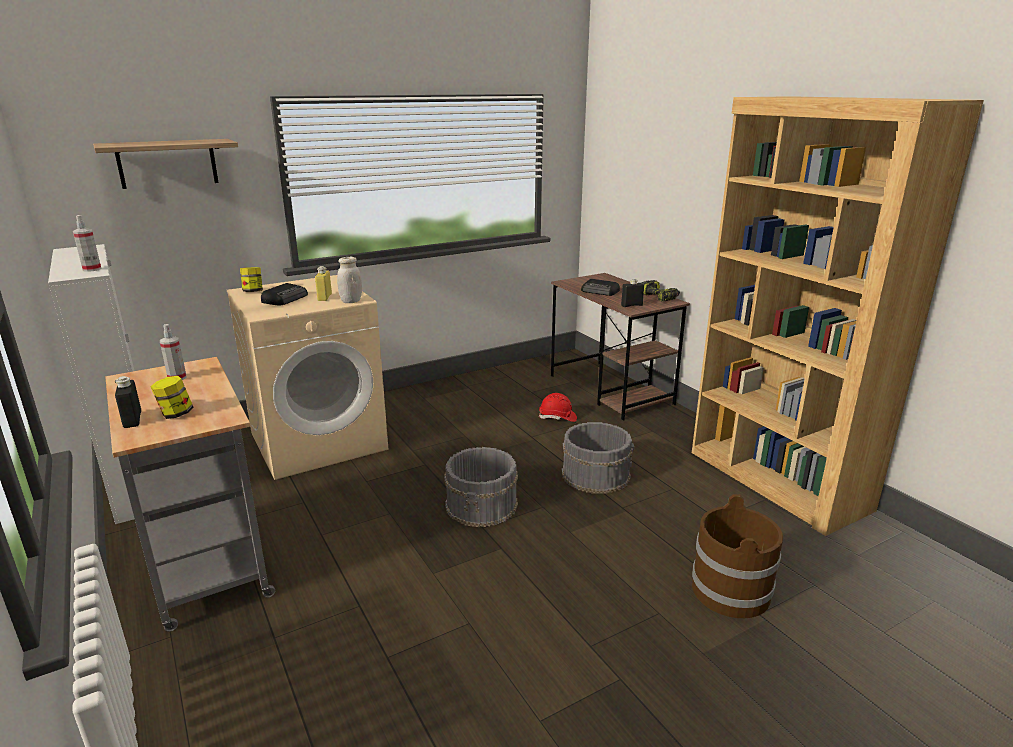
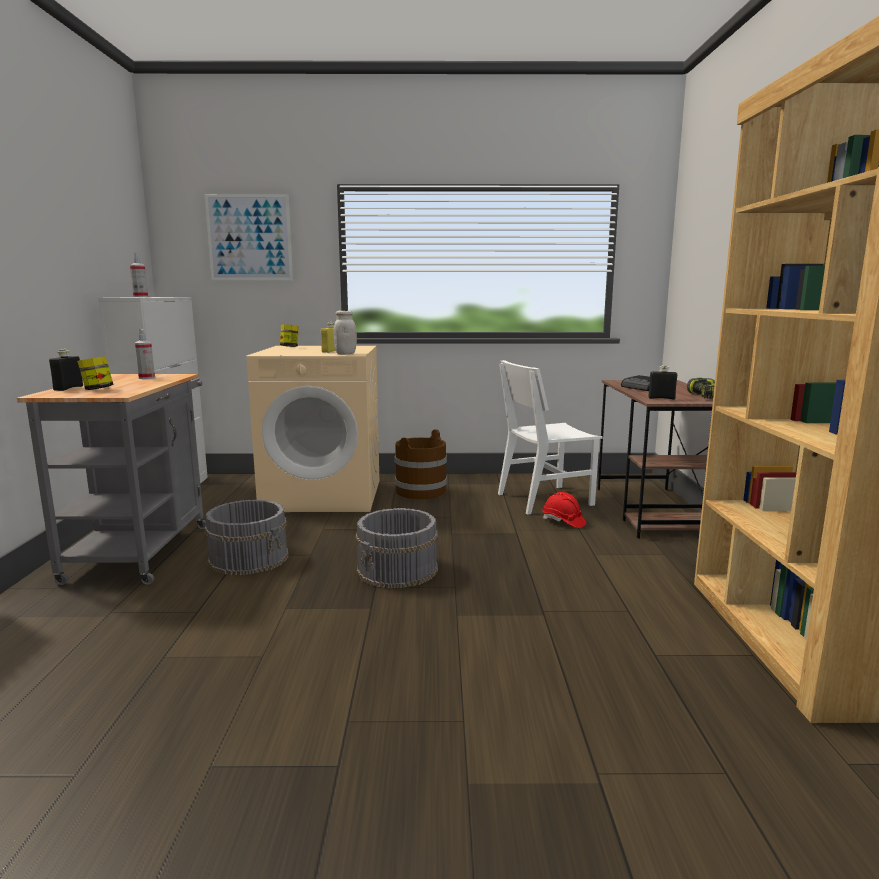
camera: 30 degrees right, 10 degrees down
(167, 163) = (249, 238): shelf -> picture
(285, 299) = (301, 350): radio -> none
(521, 397) = (544, 499): none -> white chair
(595, 474) = (547, 575): grey bucket -> grey bucket (249, 558)
(730, 590) = (585, 732): brown bucket -> brown bucket (421, 491)

